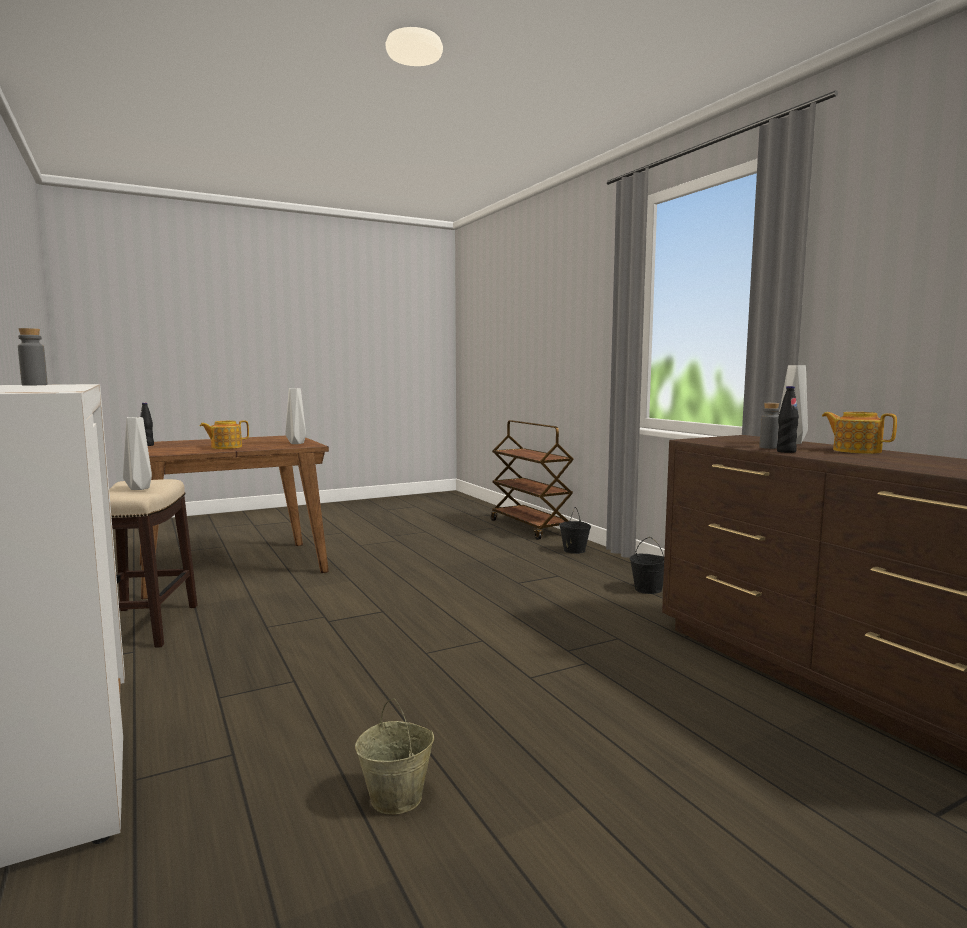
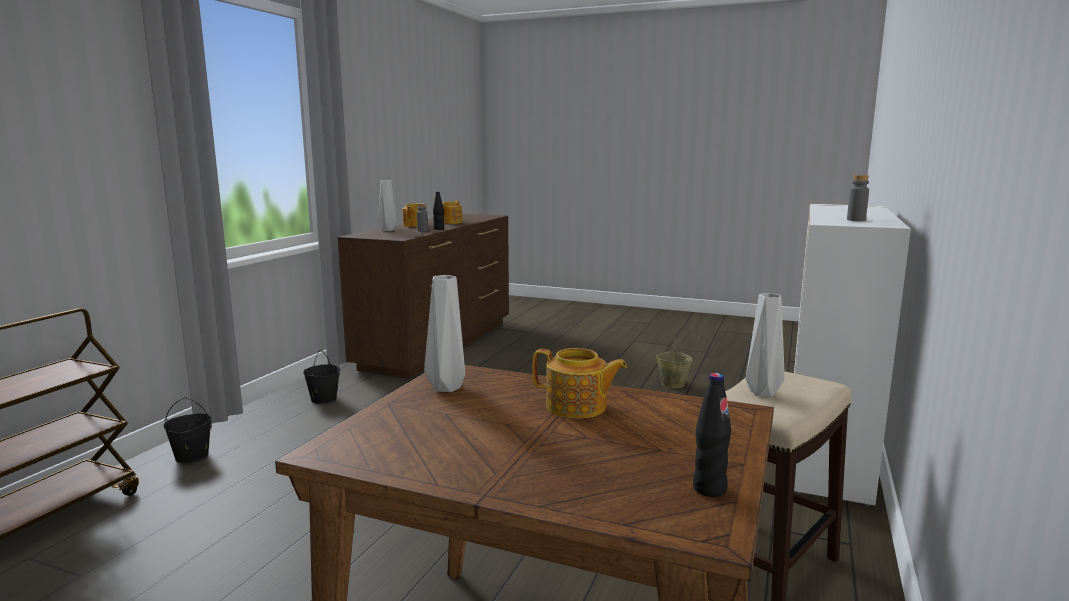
camera: 130 degrees left, 5 degrees up
(901, 461) = (450, 222): none -> teapot

